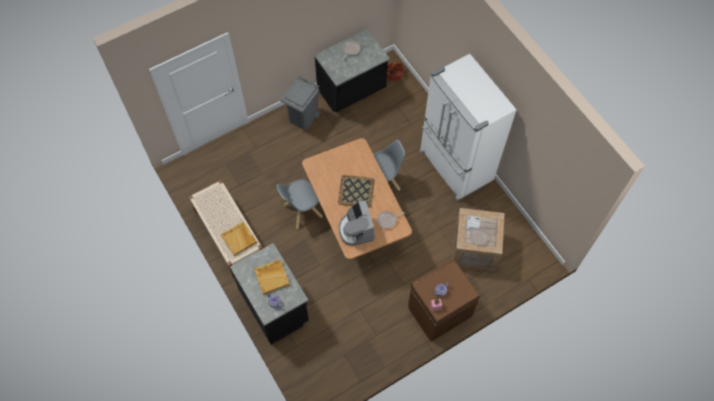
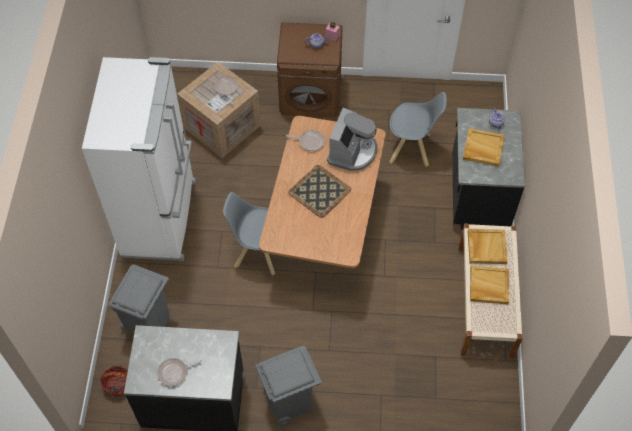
camera: 145 degrees left, 5 degrees down
(224, 215) = (488, 286): none -> beige tray
(301, 211) = (379, 276): grey chair -> grey chair (412, 148)
(407, 110) = (148, 322): none -> grey trash can

